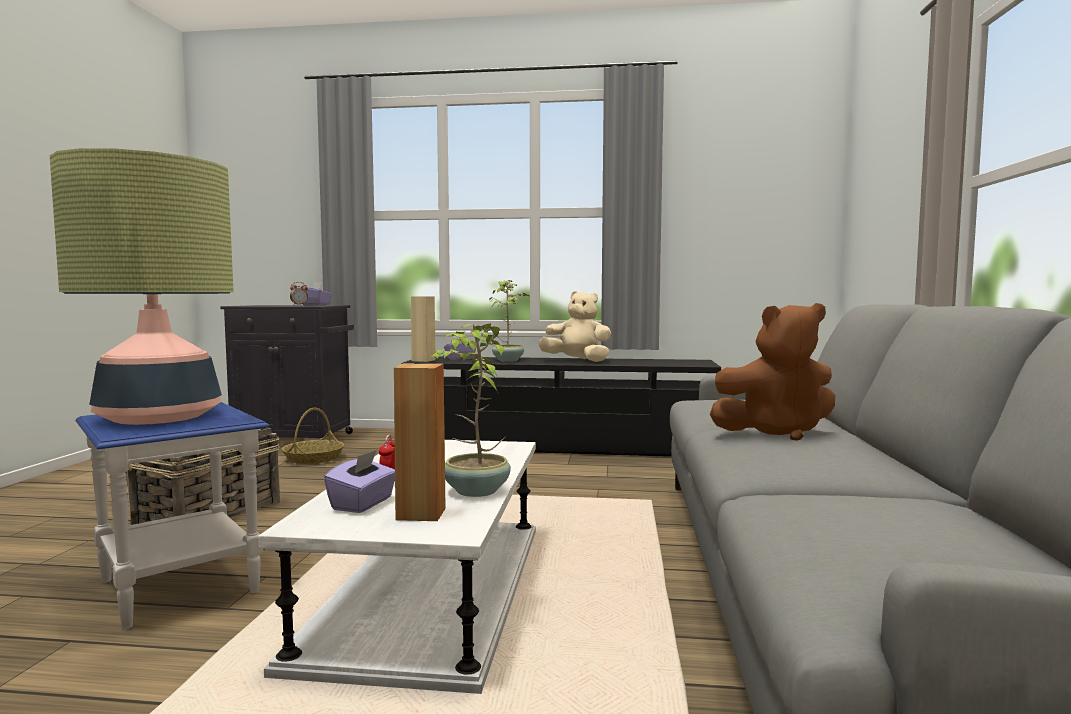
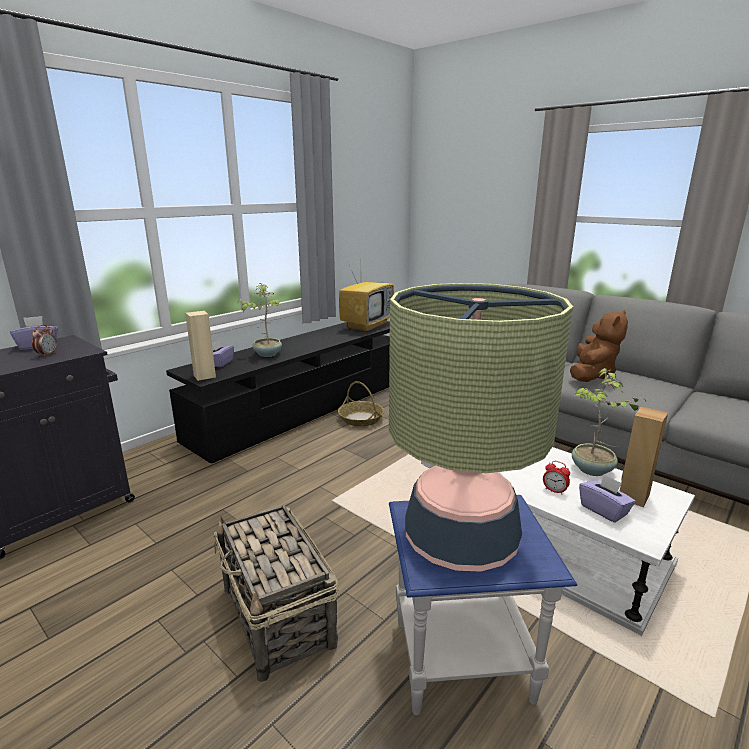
camera: 55 degrees left, 15 degrees up
(313, 458) = (165, 516): basket -> basket (360, 419)
(577, 361) = (311, 340): beige plush toy -> none
(673, 362) = (367, 326): none -> television

